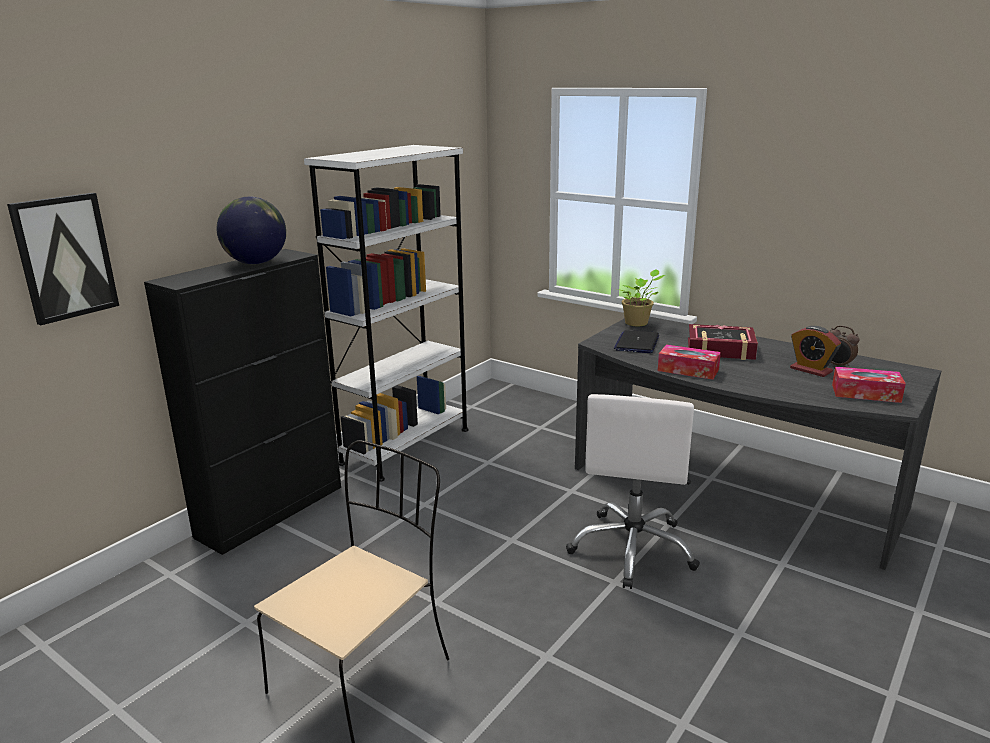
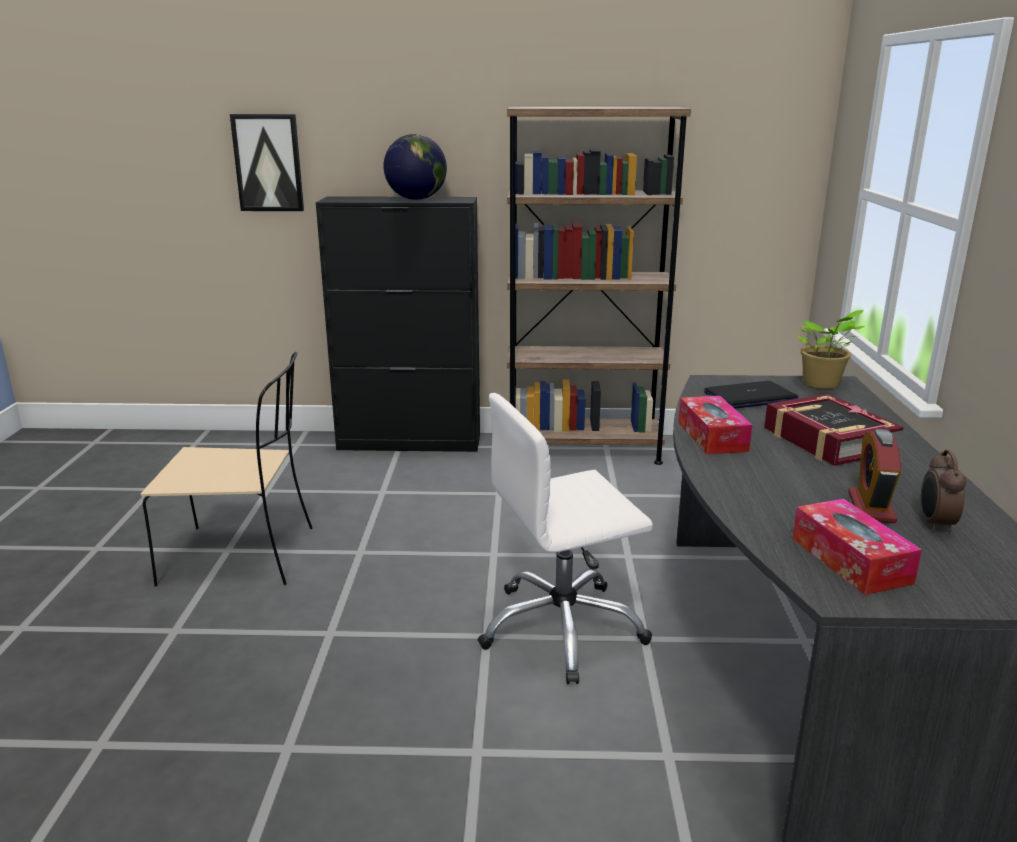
camera: 55 degrees right, 0 degrees up
(406, 446) = (583, 449): white bookcase -> brown bookcase

